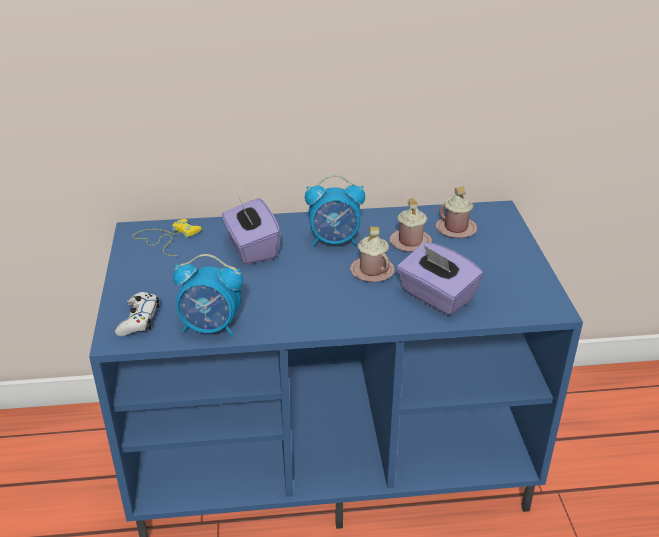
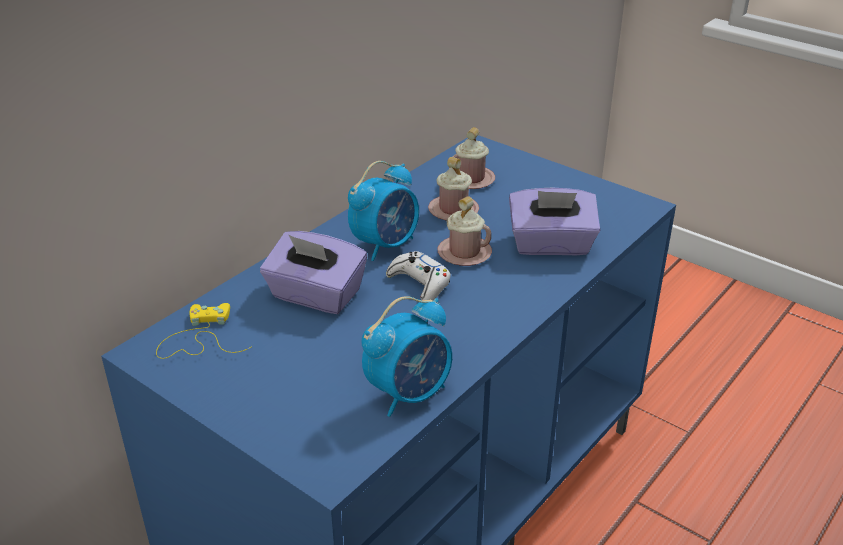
camera: 45 degrees left, 0 degrees up
(138, 320) = (320, 437): white game controller -> white game controller (419, 283)

